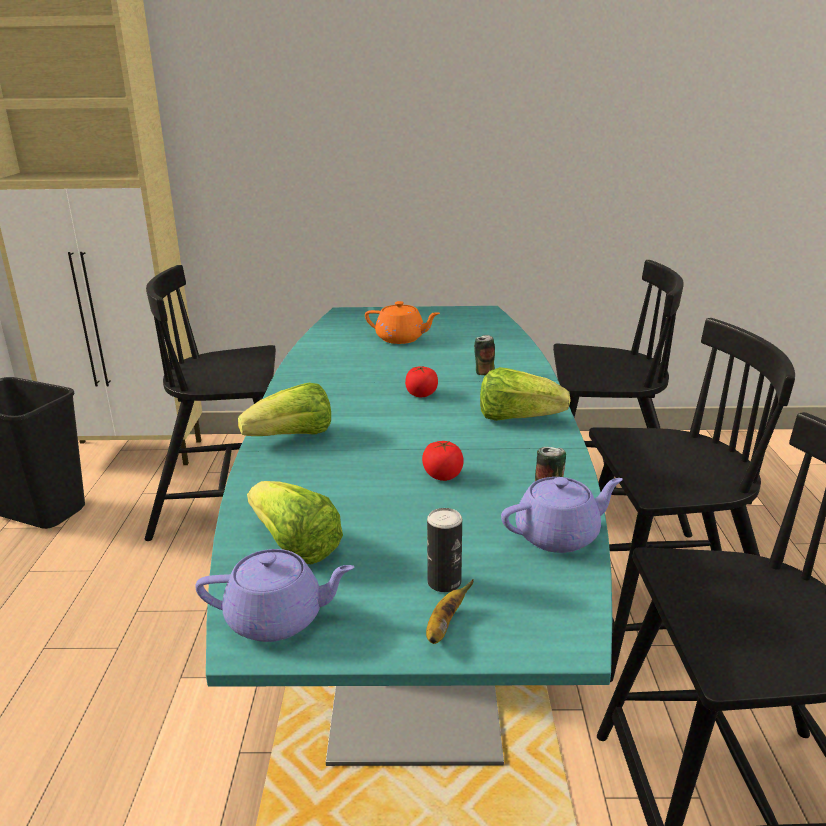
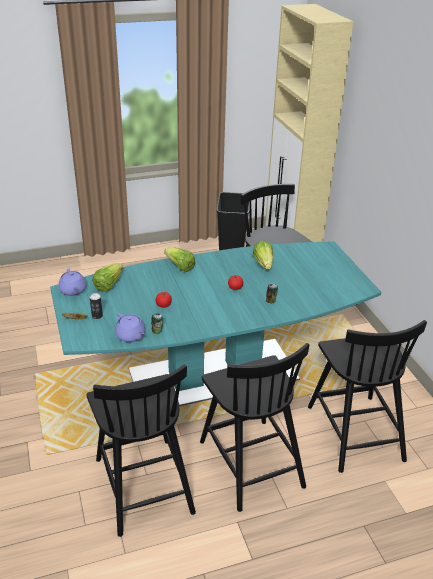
camera: 70 degrees right, 10 degrees up
(401, 339) = (300, 270): orange teapot -> none
(517, 418) = (223, 316): lettuce -> lettuce (263, 263)

